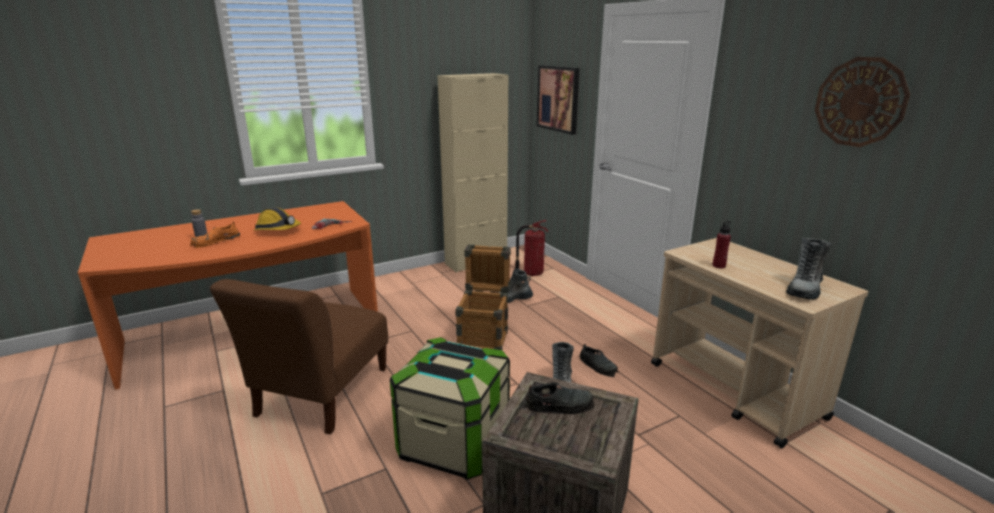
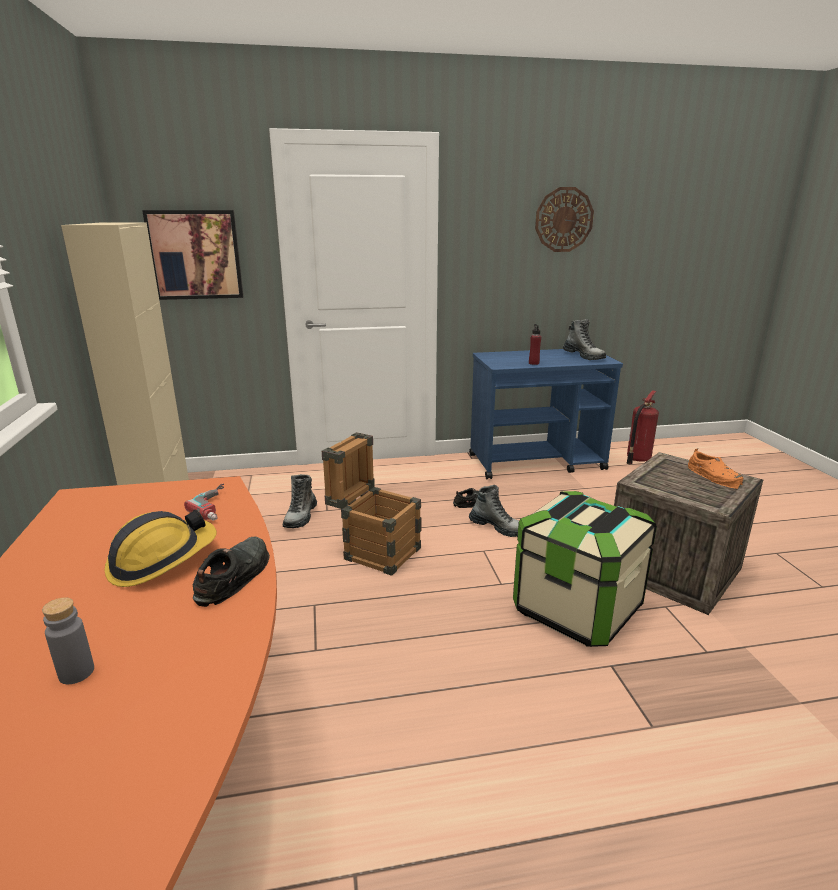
camera: 70 degrees left, 0 degrees up
(215, 241) = (137, 645): orange shoe -> orange shoe (714, 476)
(320, 395) = (438, 718): brown chair -> none
(532, 273) = (248, 489): fire extinguisher -> fire extinguisher (637, 459)
(560, 405) = (671, 478): black shoe -> black shoe (234, 576)
(735, 391) = (537, 462): beige cart -> blue cart

